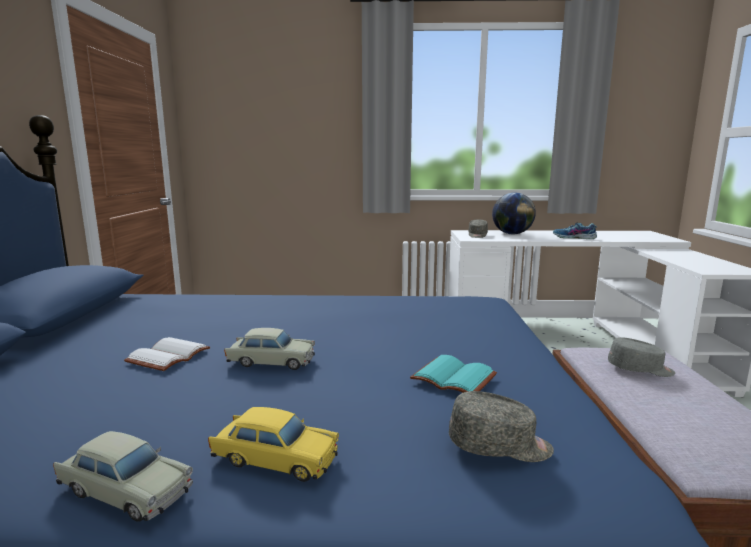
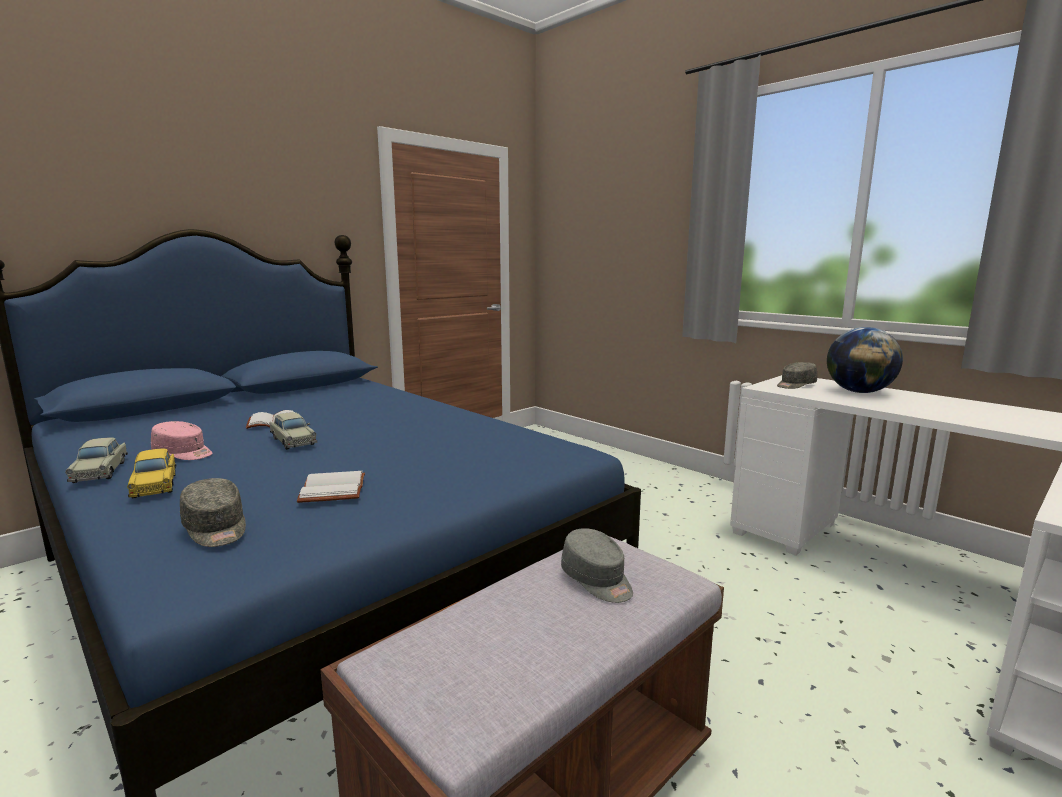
camera: 45 degrees right, 0 degrees up
(181, 420) = (184, 453): none -> pink cap
(455, 377) = (335, 489): turquoise book -> white book
(574, 237) = (952, 414): shoe -> none

